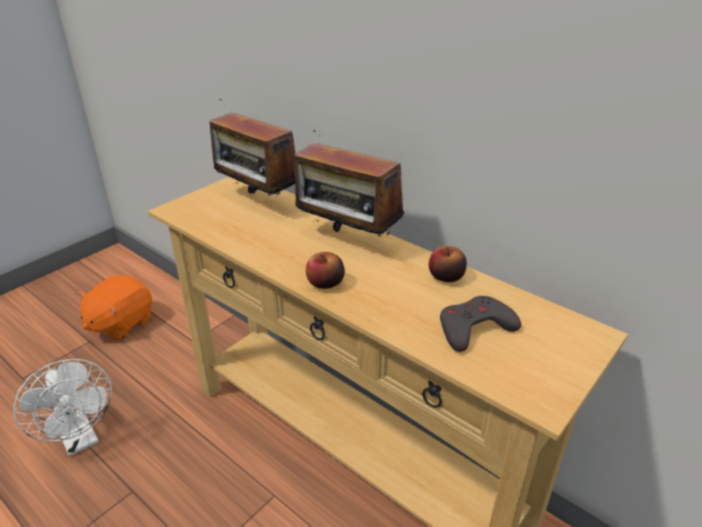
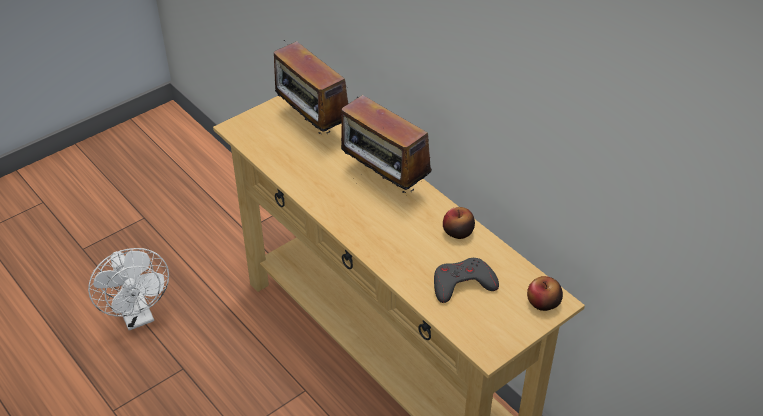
camera: 10 degrees right, 10 degrees up
(120, 323) = (174, 201): orange plush toy -> none
(325, 283) = (354, 225): apple -> apple (543, 302)

